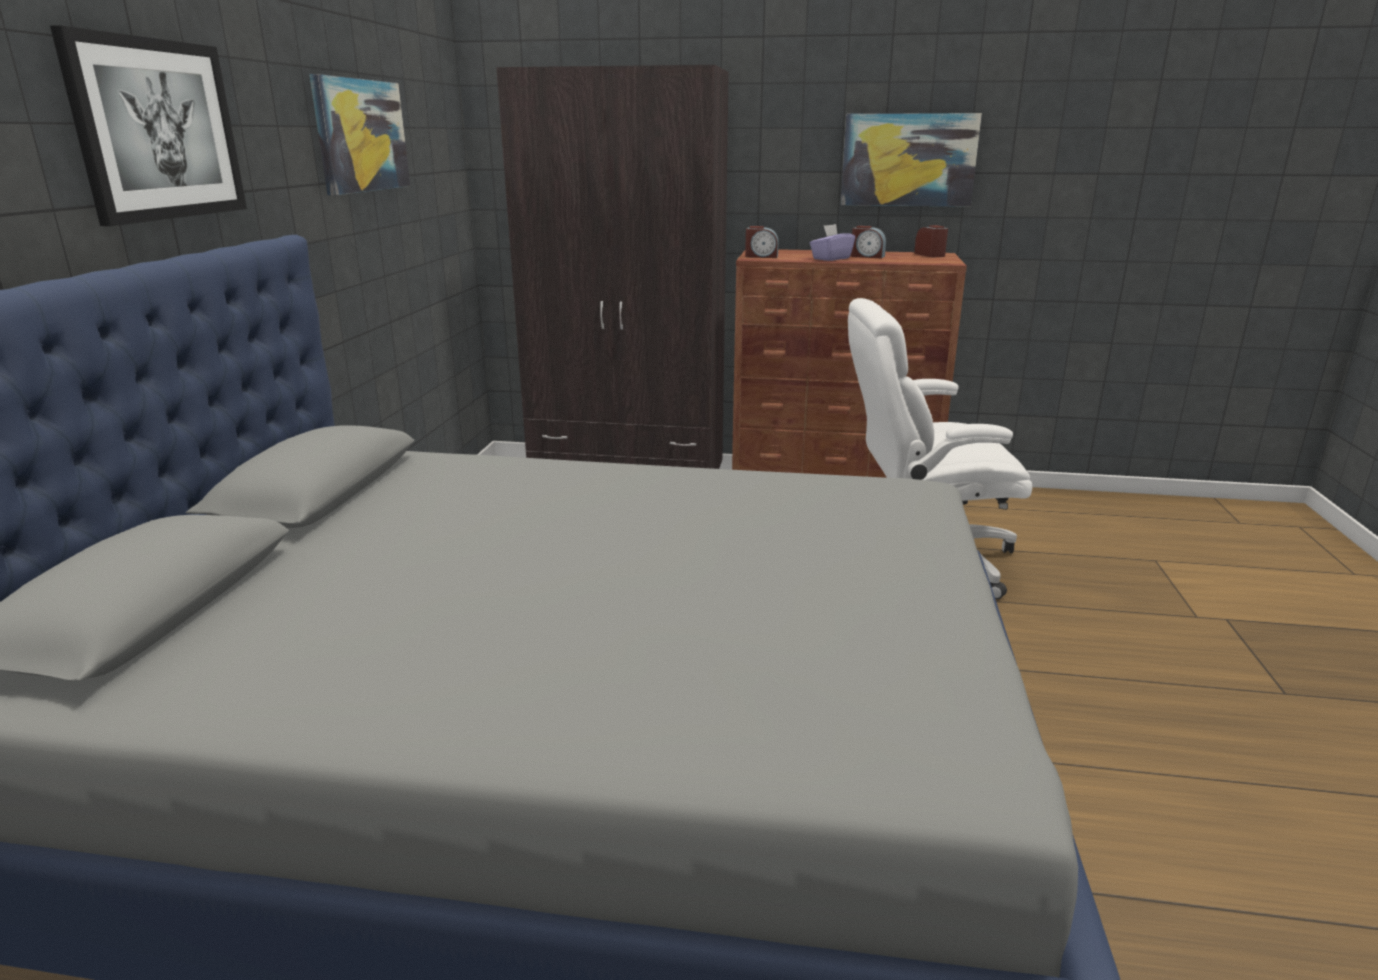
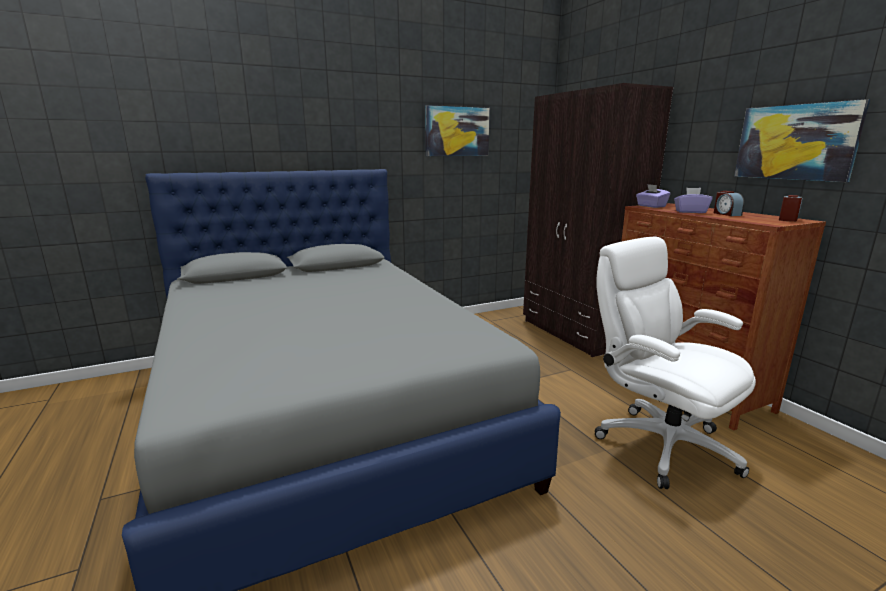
camera: 55 degrees right, 5 degrees down
(157, 130) = (330, 127): picture -> none
(761, 256) = (651, 206): alarm clock -> purple tissue box

